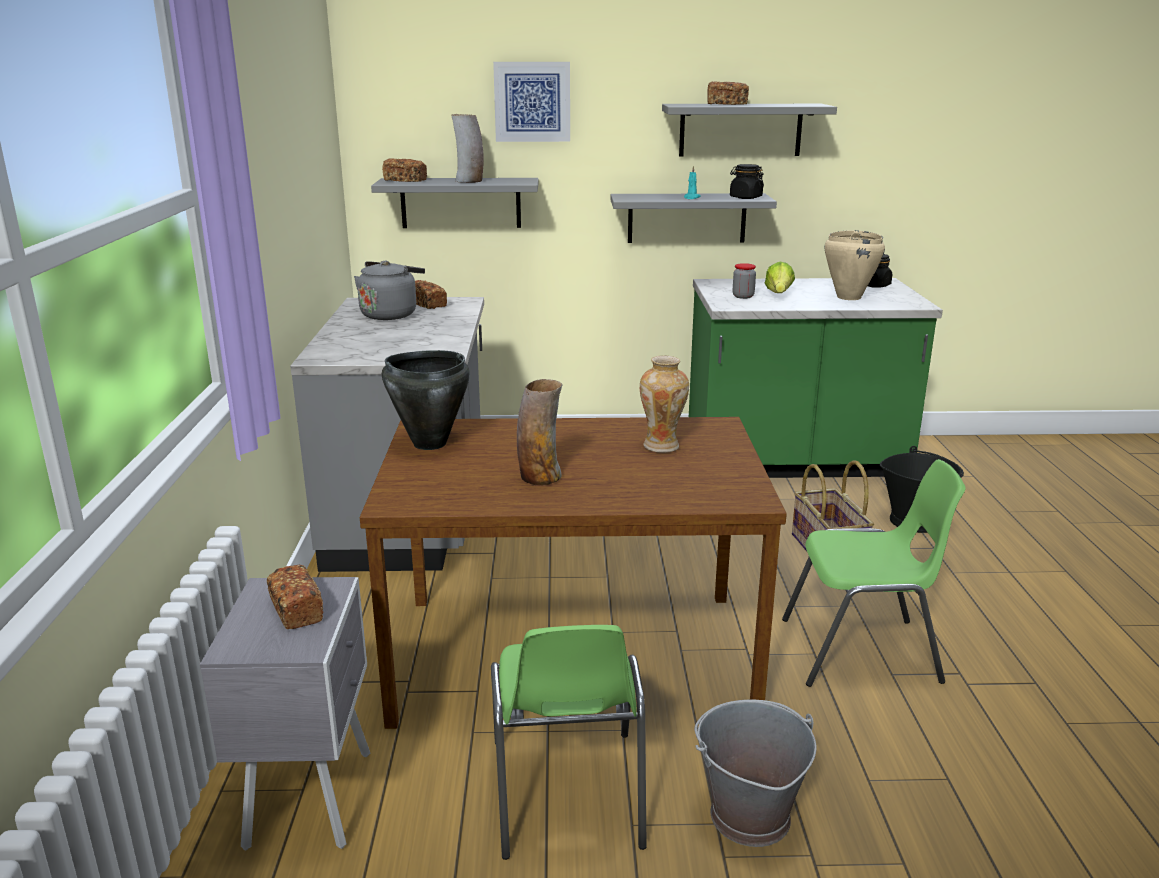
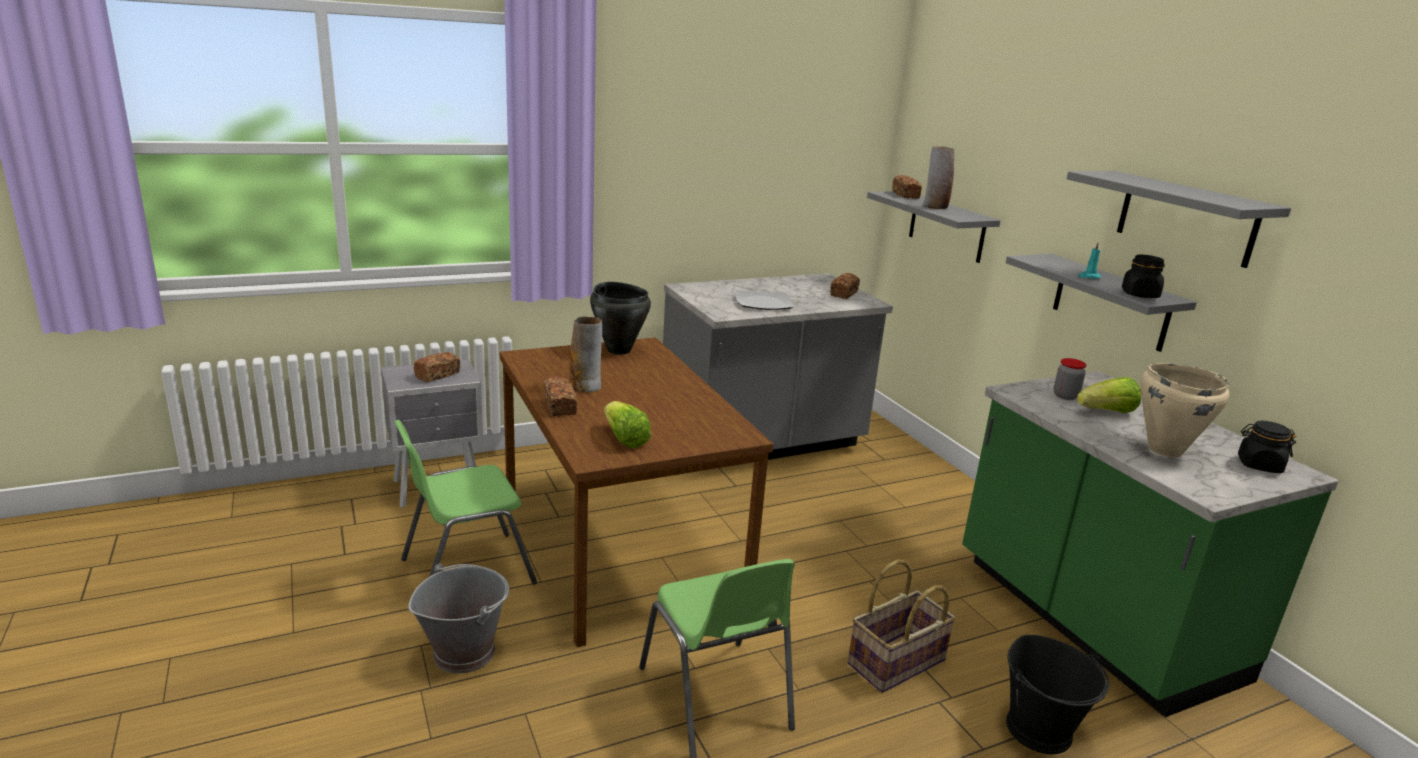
camera: 65 degrees right, 0 degrees up
(391, 314) = (802, 288): grey kettle -> none
(422, 336) = (762, 303): none -> plate
(532, 102) = (1011, 147): picture -> none
(662, 446) = (674, 418): vase -> none
(707, 477) = (624, 439): none -> lettuce
(727, 104) = (1159, 183): bread -> bread (560, 407)

